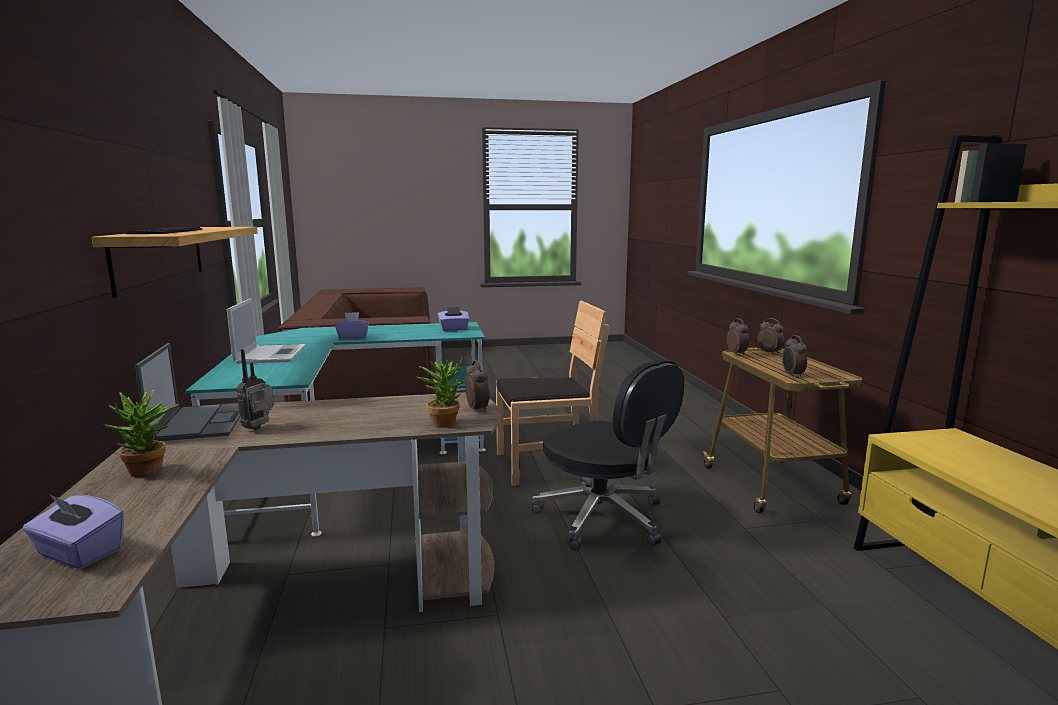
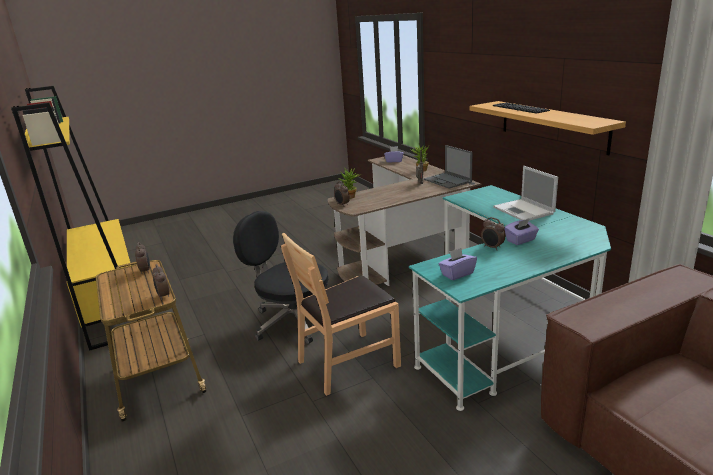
camera: 165 degrees right, 10 degrees up
(769, 353) = (126, 308): alarm clock -> alarm clock (492, 247)

